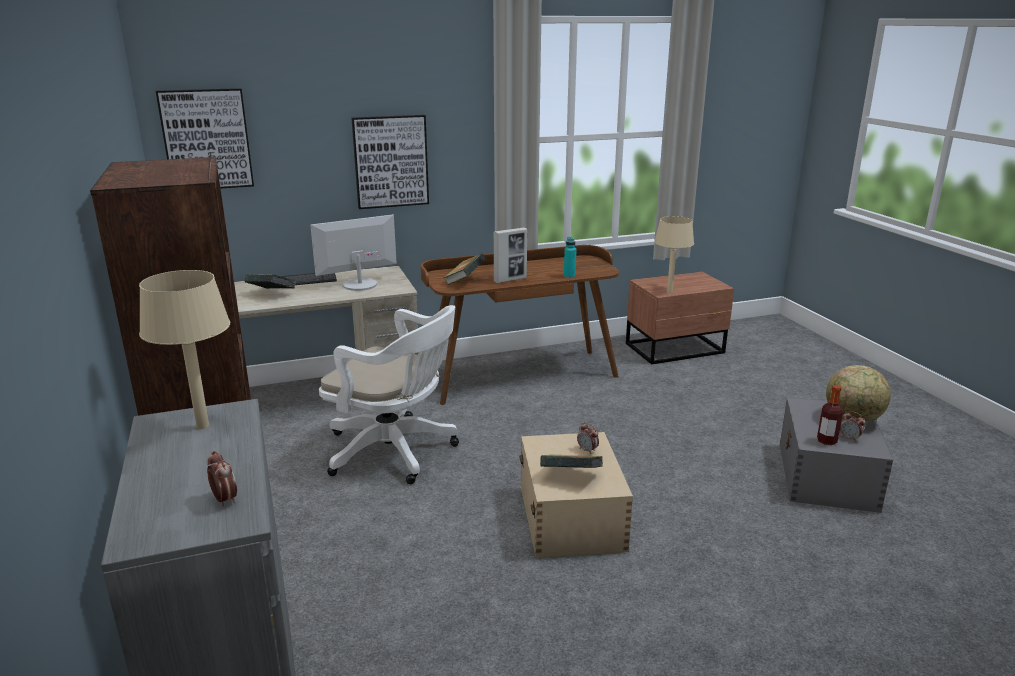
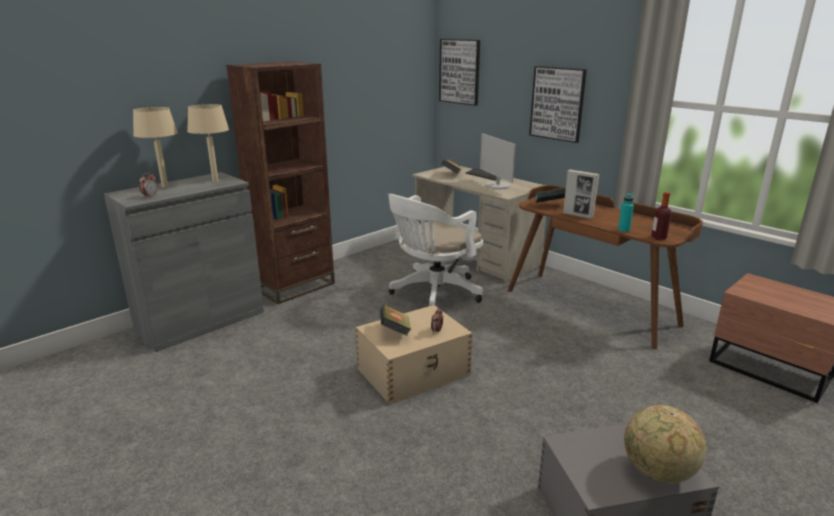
camera: 65 degrees right, 0 degrees up
(359, 285) = (497, 185): monitor -> monitor turned 150 degrees counterclockwise
(396, 452) = (433, 293): white office chair -> white office chair turned 45 degrees clockwise
(670, 291) = (754, 295): beige table lamp -> beige table lamp (164, 186)
(826, 441) = (580, 454): bottle -> bottle (658, 238)
(849, 438) = (605, 471): alarm clock -> none

